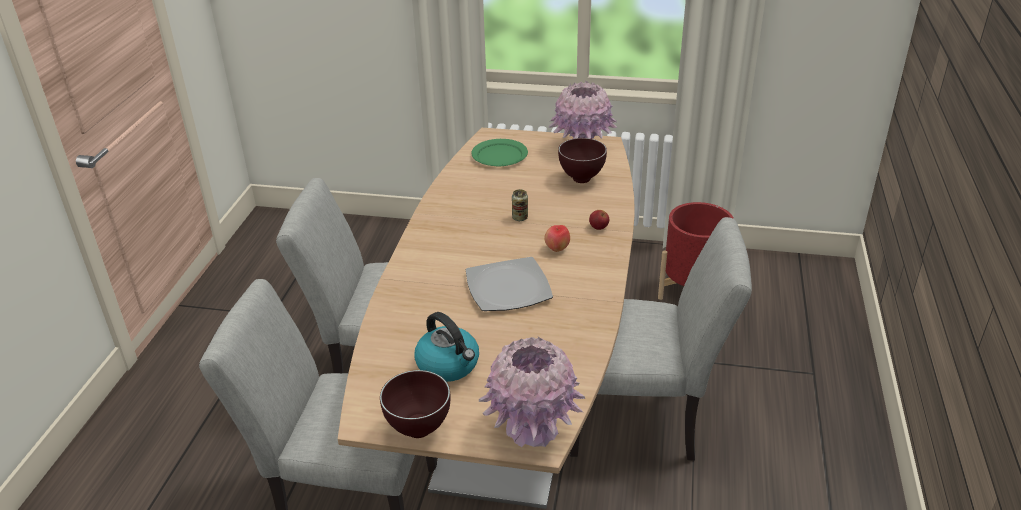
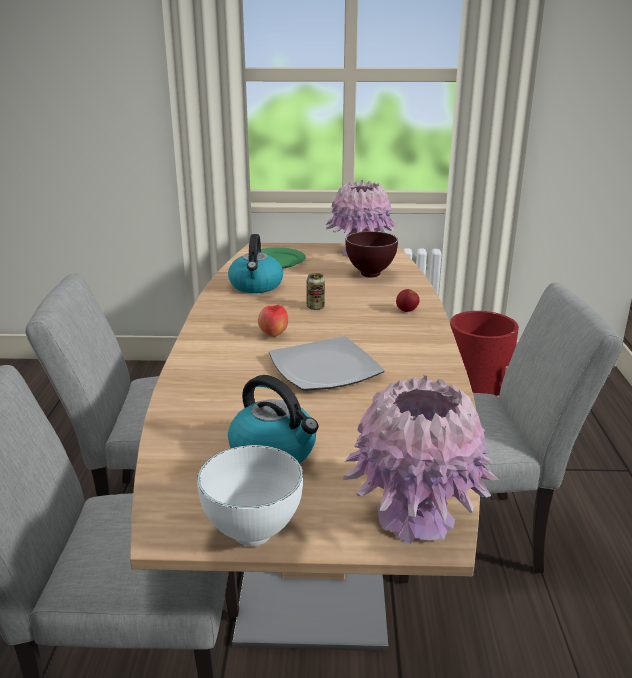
camera: 10 degrees left, 10 degrees down
(419, 428) = (253, 533): brown bowl -> white bowl
(475, 188) = (256, 286): none -> kettle
(557, 249) = (368, 331): apple -> apple (273, 335)

